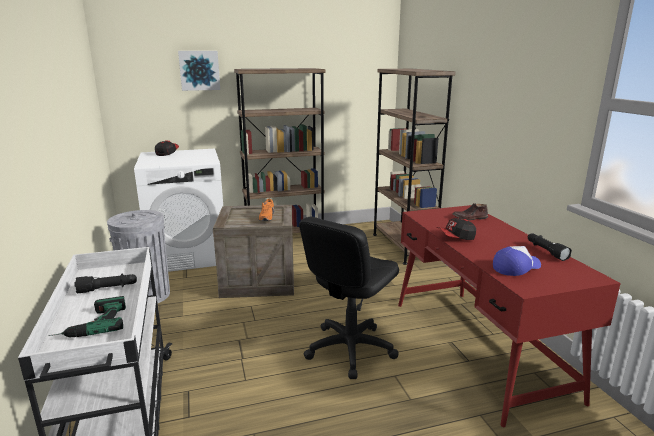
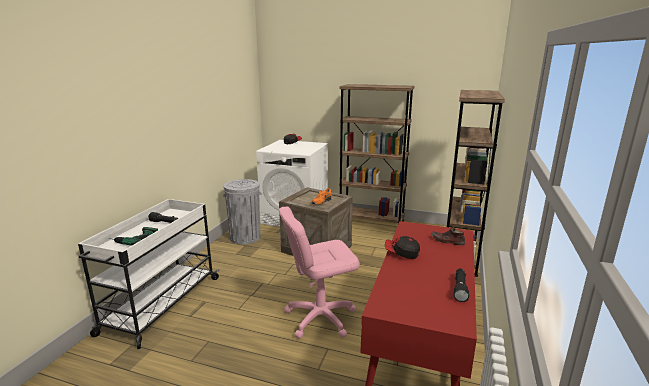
camera: 35 degrees right, 0 degrees up
(199, 70) = (323, 84): picture -> none
(350, 349) = (320, 317): black office chair -> pink office chair
(516, 267) = (404, 291): cap -> none

